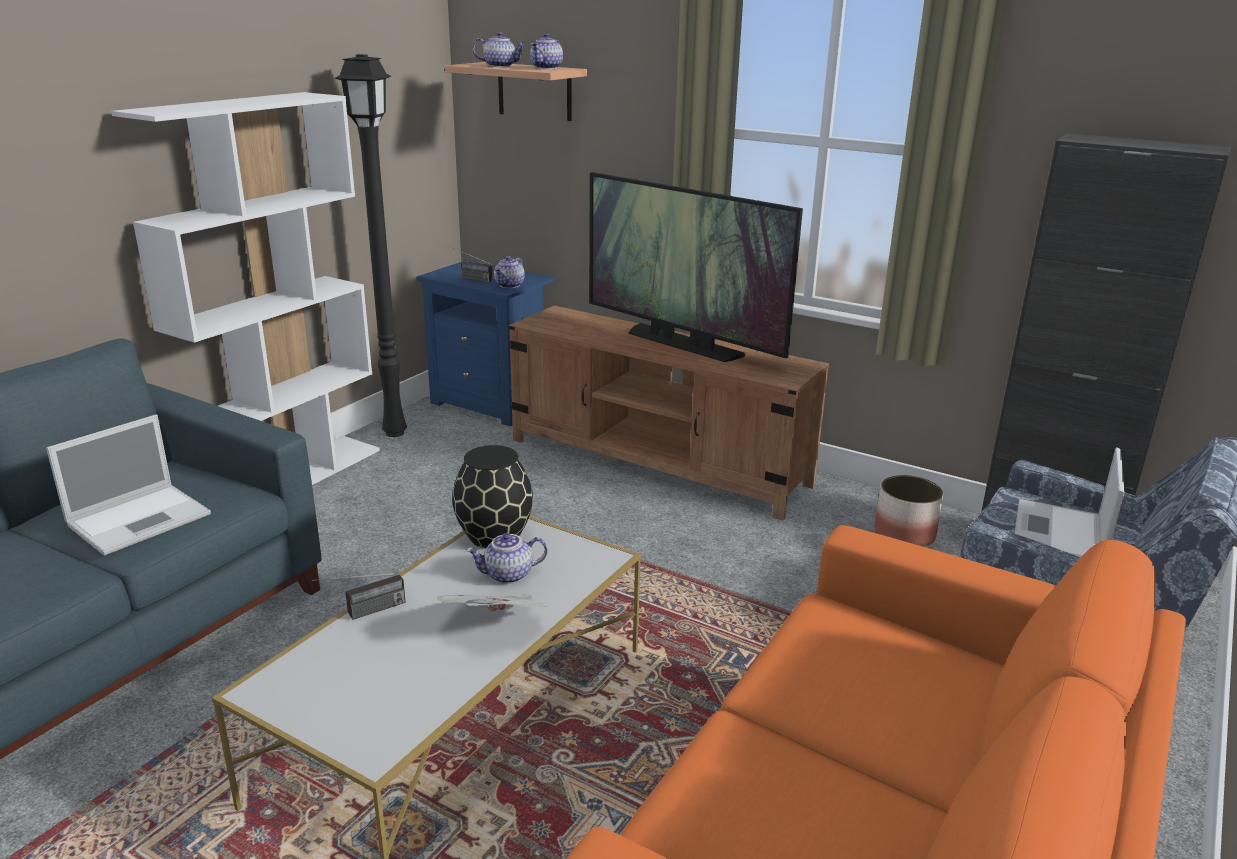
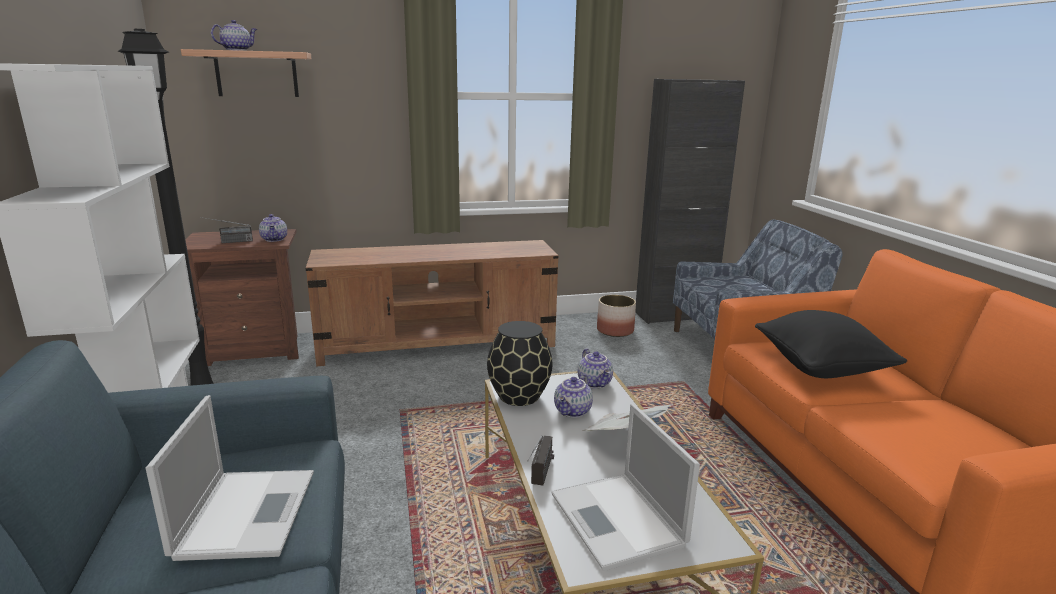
camera: 45 degrees left, 5 degrees down
(492, 403) = (255, 349): blue nightstand -> brown nightstand
(547, 68) = (283, 51): teapot -> teapot (595, 383)
(682, 344) = (448, 249): television -> none
(842, 679) = (821, 368): none -> black pillow
(1059, 534) = (735, 288): laptop -> laptop (618, 521)

